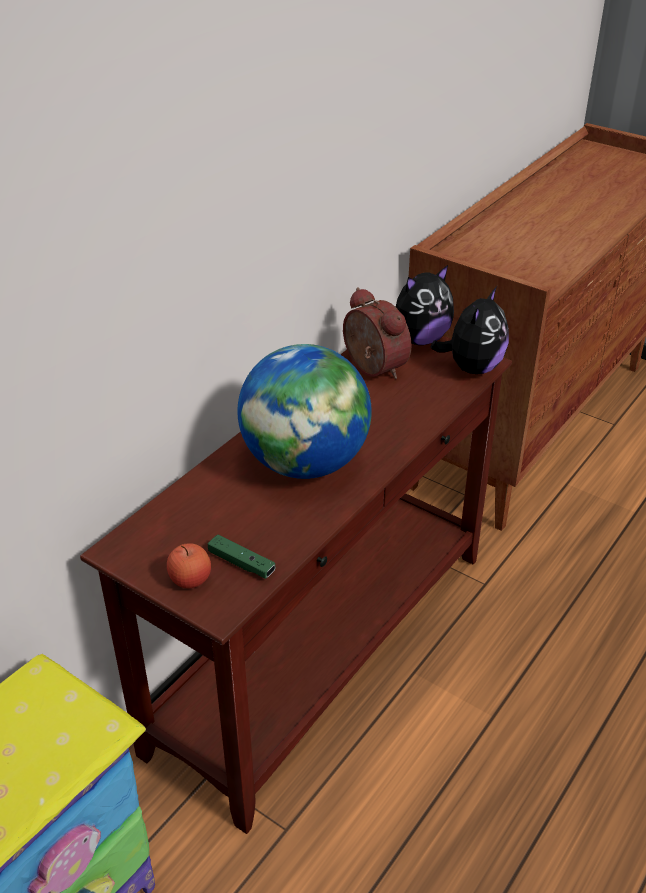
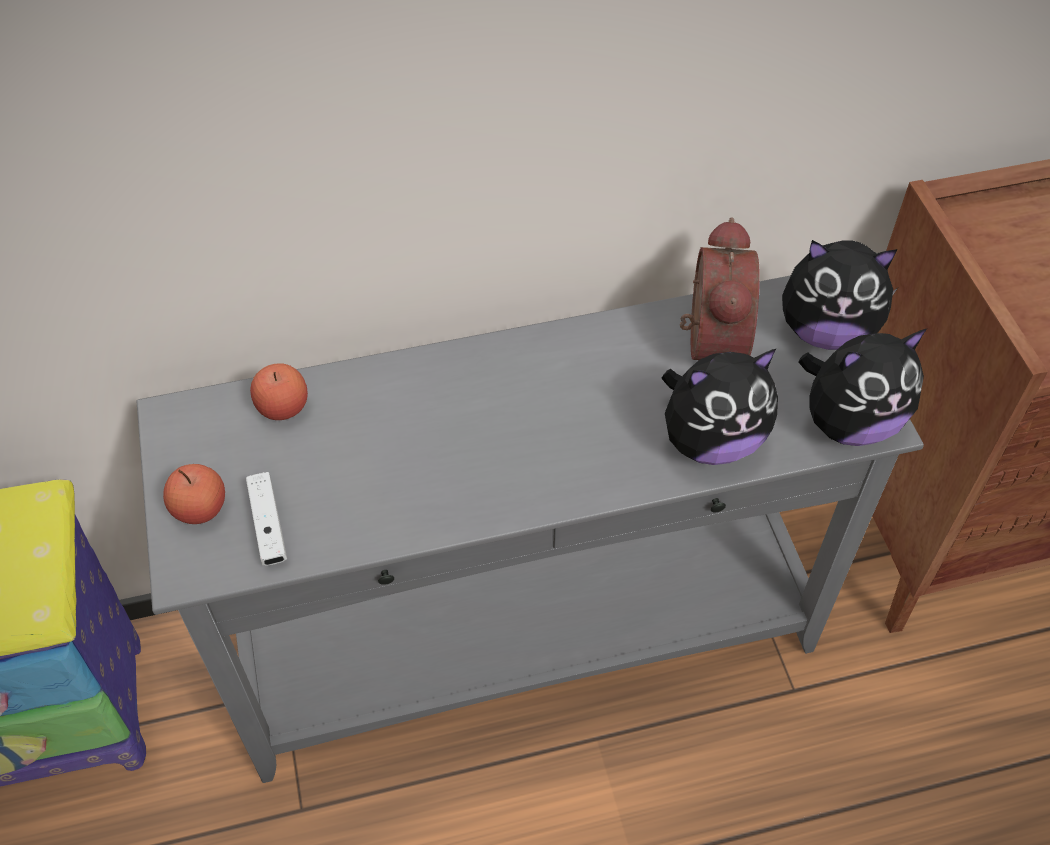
camera: 40 degrees right, 15 degrees up
(180, 509) = (283, 407): none -> apple
(241, 563) = (268, 525): green game controller -> white game controller
(305, 463) = (476, 435): globe -> none
(323, 647) = (527, 631): brown console table -> grey console table
(421, 406) = (711, 440): none -> plush toy

